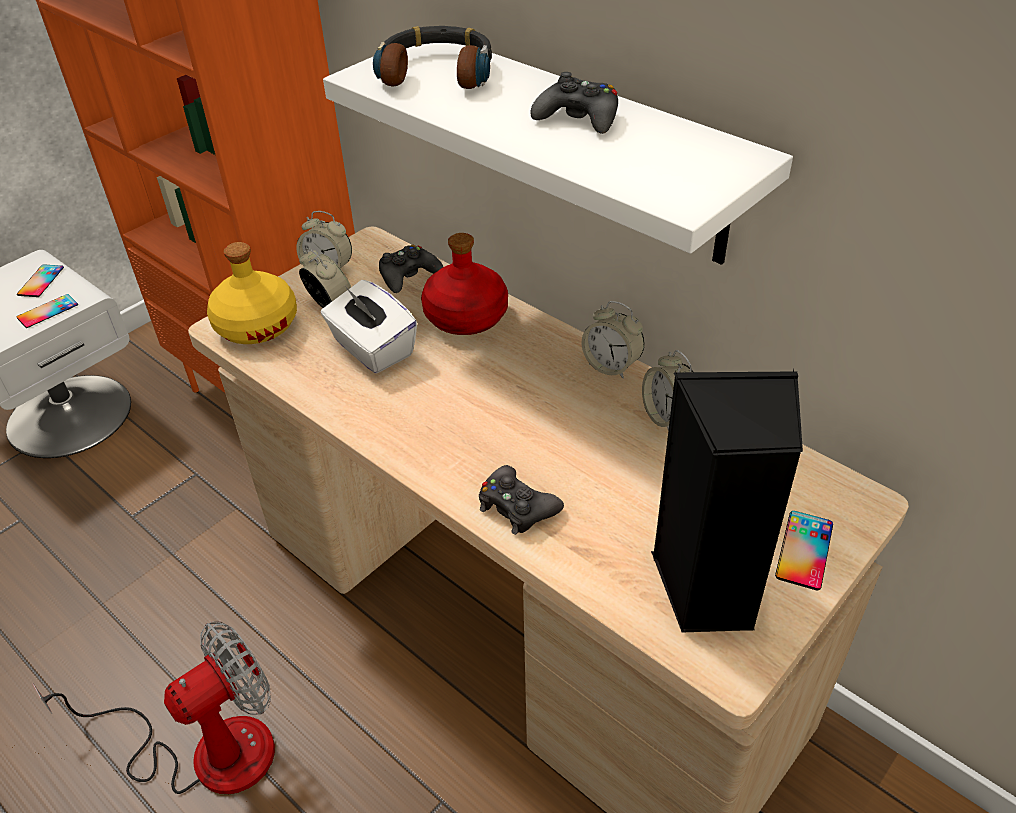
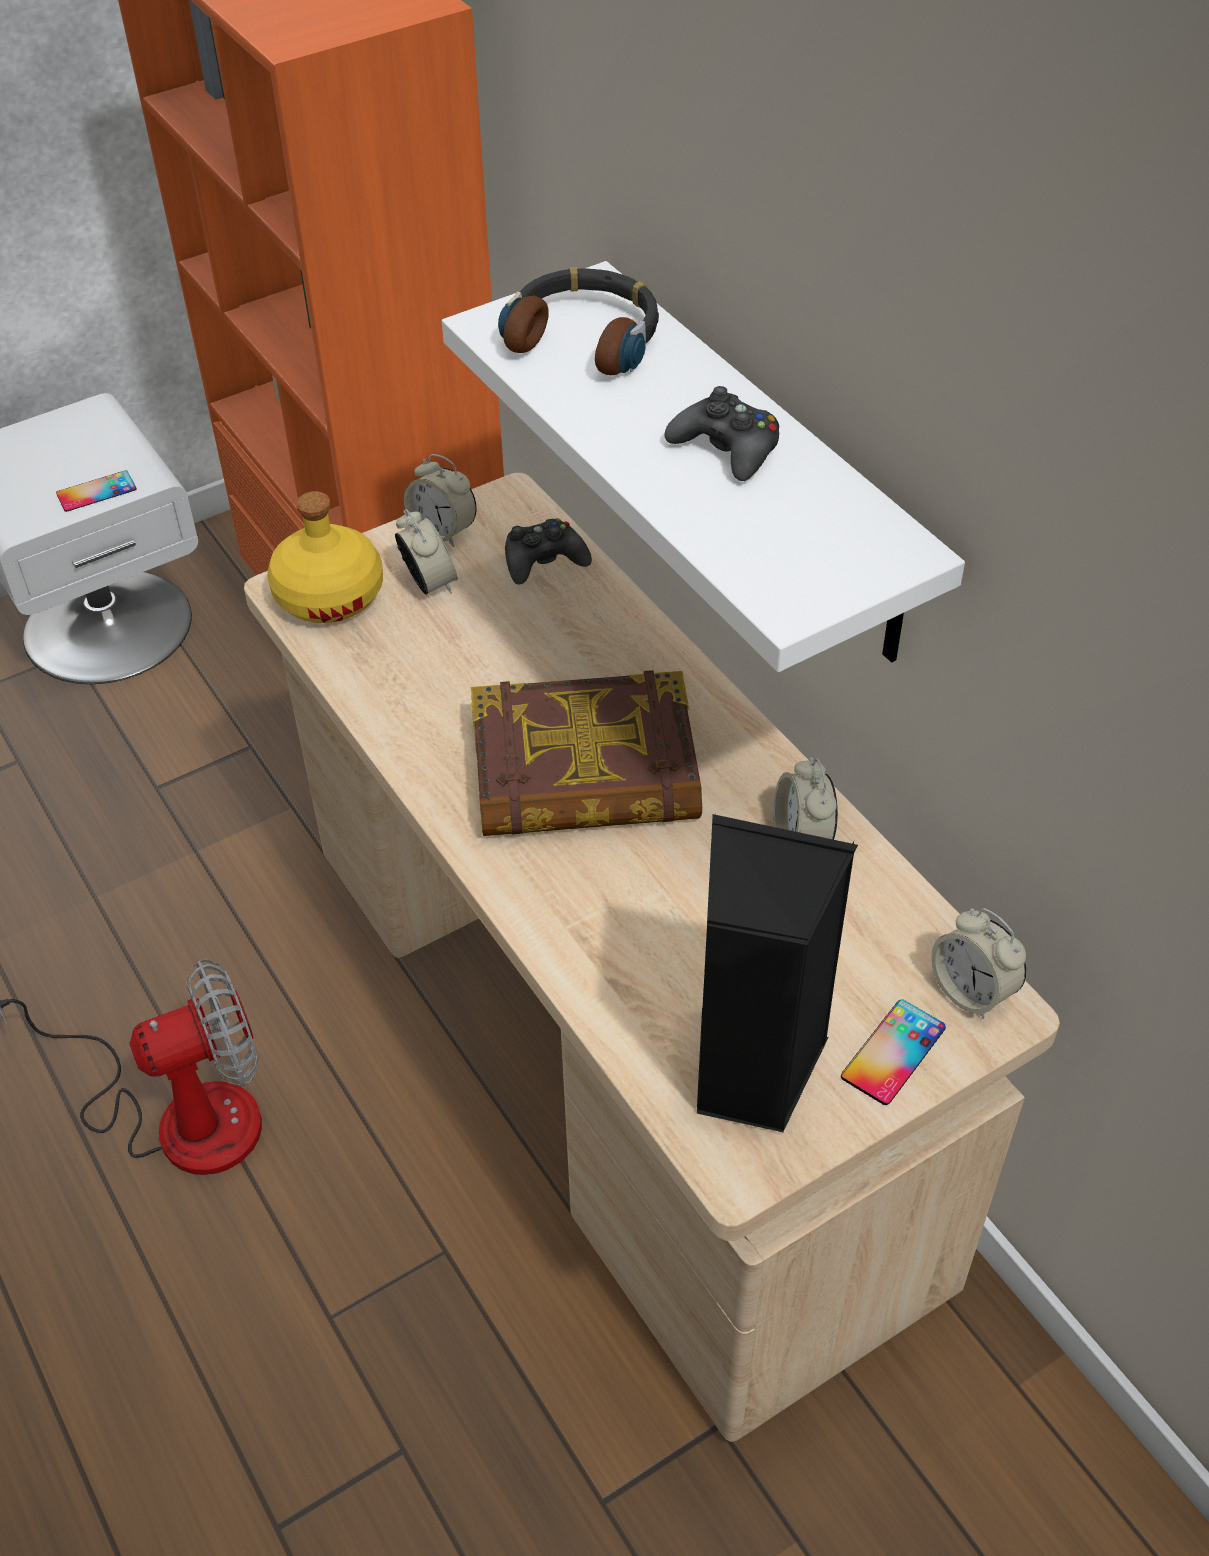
camera: 15 degrees right, 5 degrees up
(41, 281) = (97, 443): phone -> none
(372, 349) = (462, 660): white tissue box -> none
(467, 317) = (598, 639): red bottle -> none
(492, 405) = (585, 772): none -> book
(517, 507) = (564, 914): black game controller -> none
(611, 366) = (759, 751): alarm clock -> alarm clock (971, 991)

